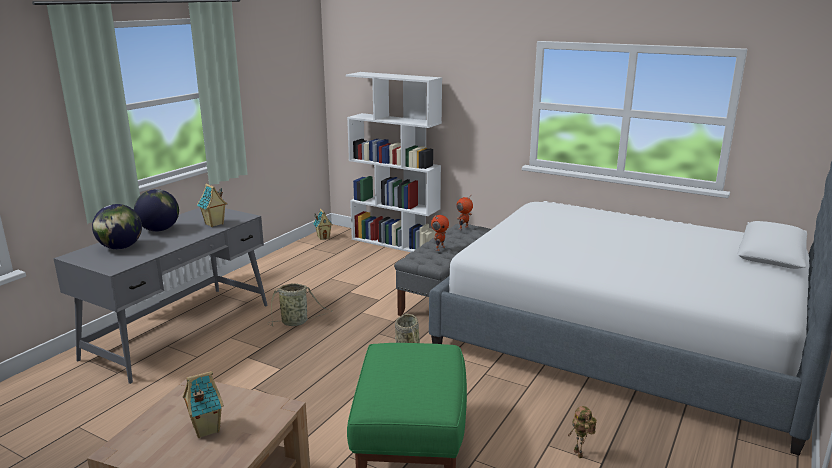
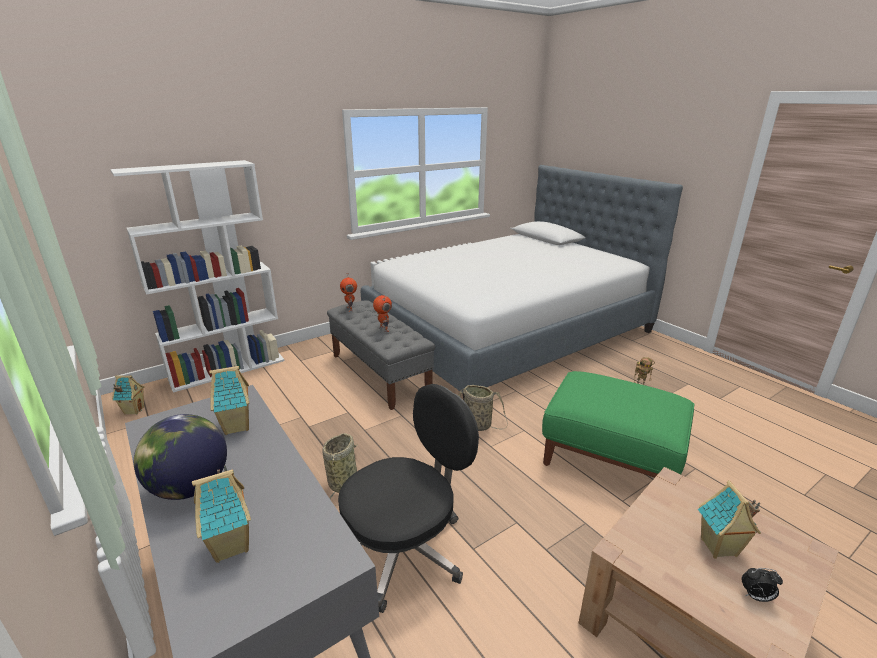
camera: 65 degrees left, 5 degrees up
(120, 247) = (232, 546): globe -> toy house
(158, 445) = (756, 597): none -> alarm clock
(242, 362) = (406, 549): none -> black office chair

